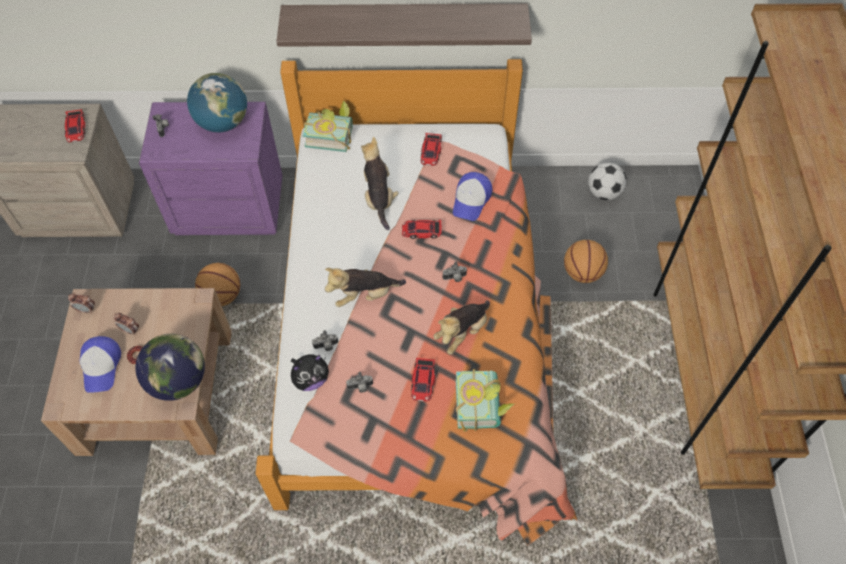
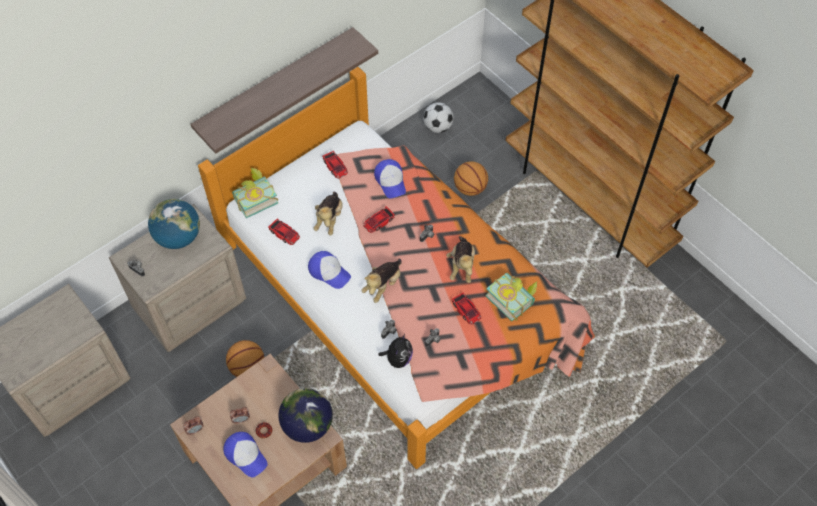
camera: 40 degrees left, 0 degrees up
(76, 128) = (70, 312): toy car -> toy car (284, 233)
(229, 206) = (190, 305): purple nightstand -> beige nightstand
(330, 247) = (329, 272): none -> cap
(379, 198) = (329, 219): plush toy -> plush toy turned 120 degrees counterclockwise

